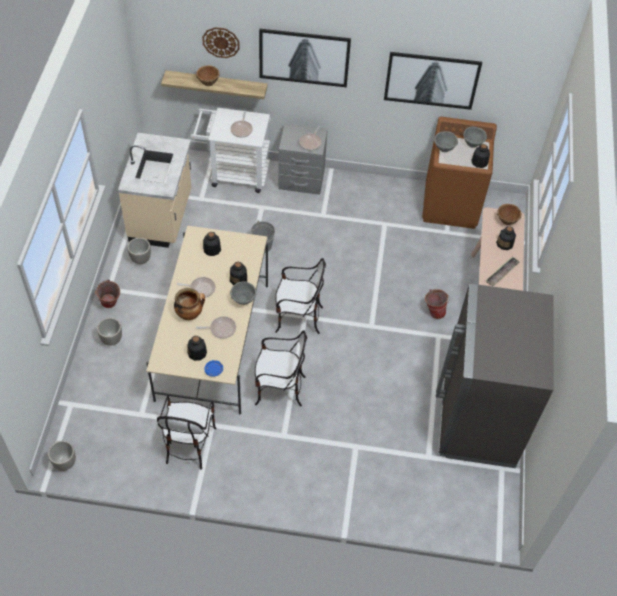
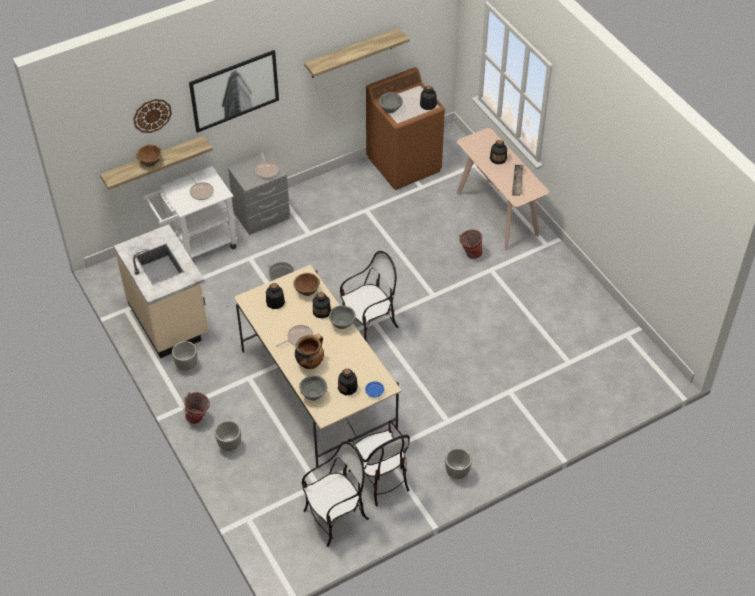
camera: 35 degrees left, 5 degrees down
(65, 463) = (292, 565): planter -> planter (457, 472)
(221, 329) = (347, 357): frying pan -> none
(279, 389) = (409, 389): chair -> chair (336, 517)
(431, 79) = (352, 53): picture -> shelf
(473, 143) = (409, 93): grey bowl -> grey bowl (313, 394)
(477, 418) = (576, 310): grey fridge -> none
(506, 221) = (483, 141): brown bowl -> brown bowl (307, 291)

